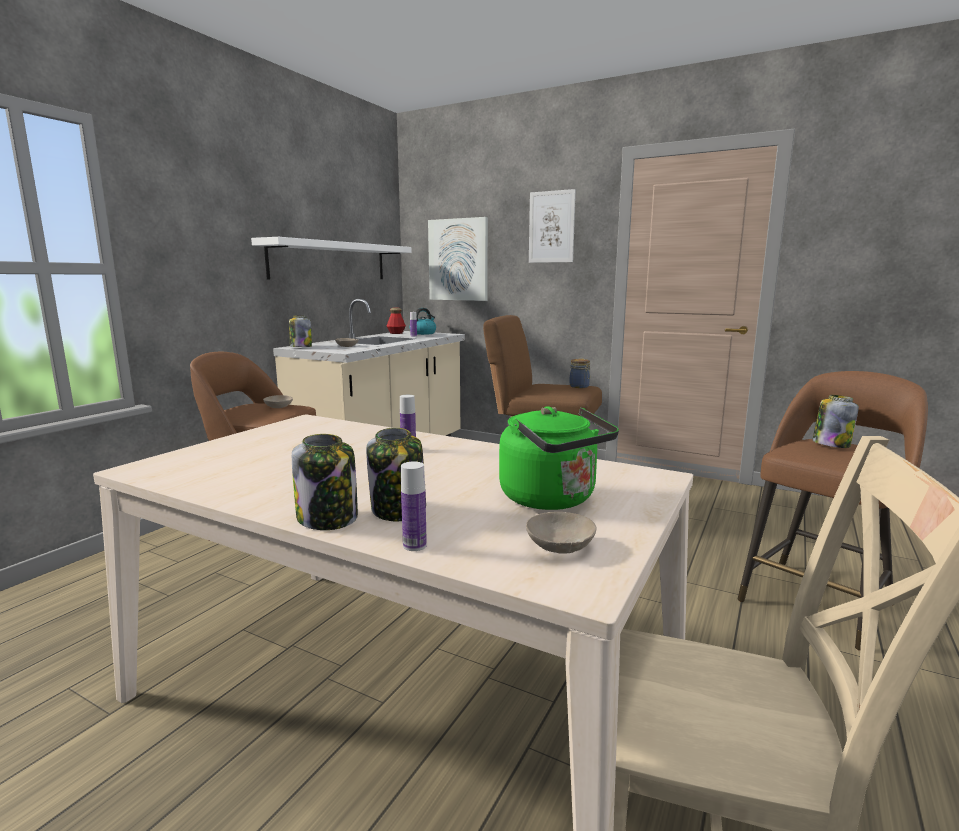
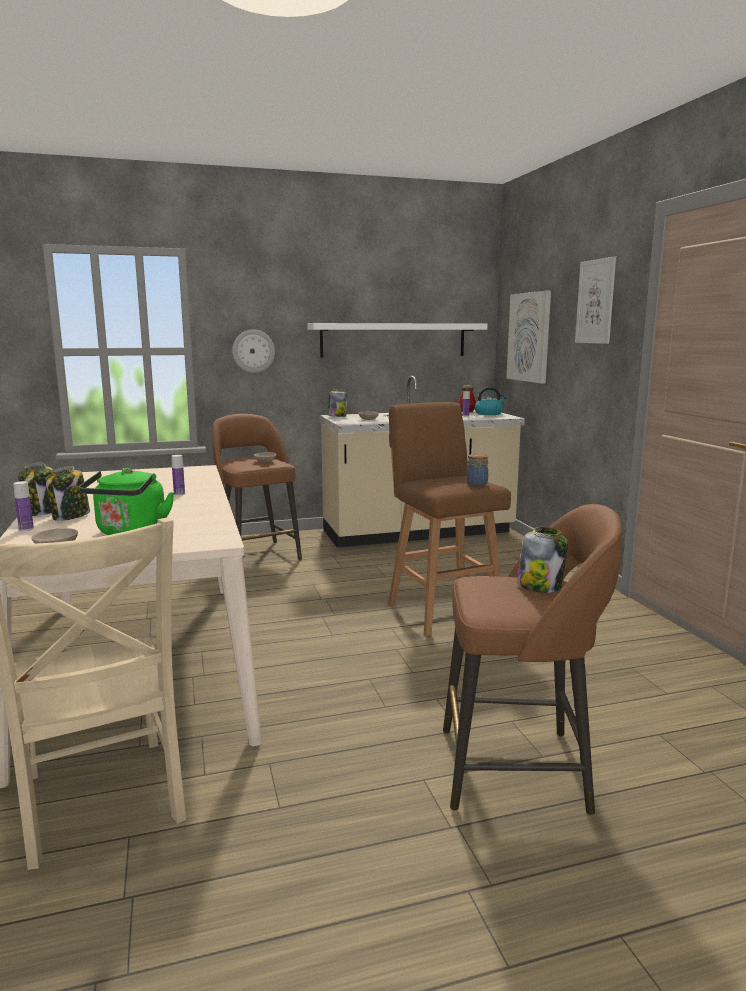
camera: 45 degrees right, 0 degrees up
(194, 270) = (253, 351): none -> wall clock

